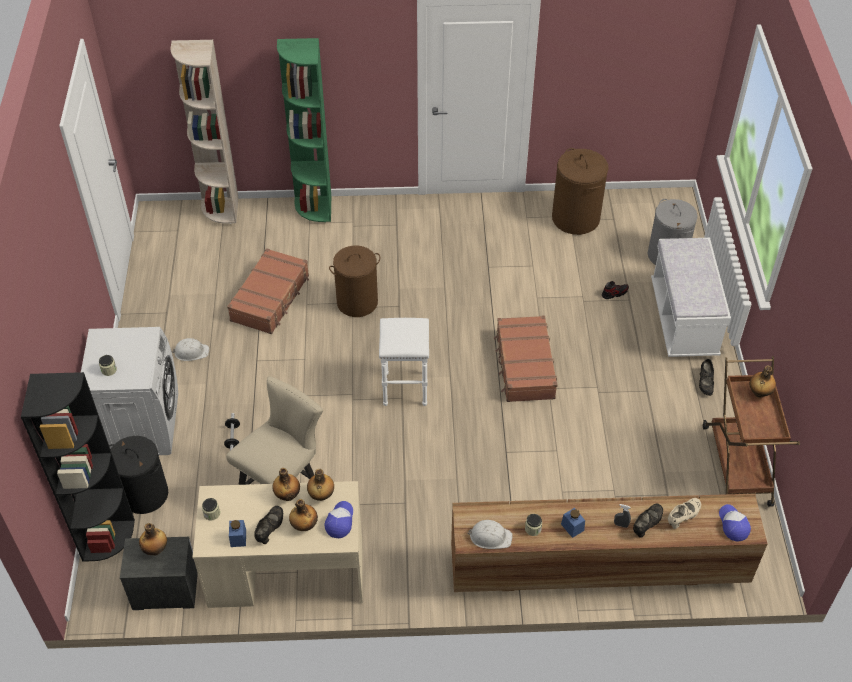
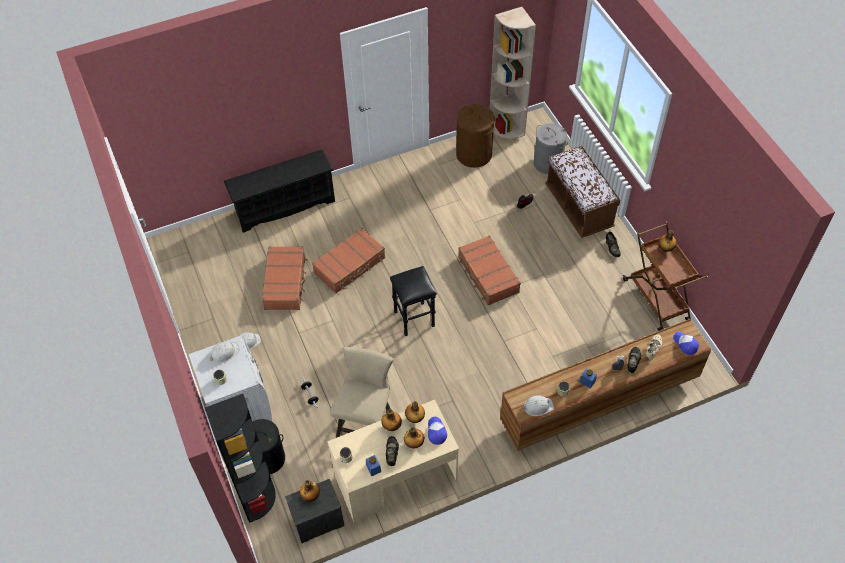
camera: 20 degrees left, 5 degrees up
(130, 340) = (224, 353): none -> white hard hat
(221, 213) = (215, 228): beige bookcase -> beige bookcase (507, 132)
(314, 212) = (285, 206): green bookcase -> black shoe rack
(357, 302) = (350, 265): brown laundry basket -> brown suitcase
(406, 388) = (414, 318): white stool -> black stool
(683, 320) = (578, 207): white bench -> brown bench

